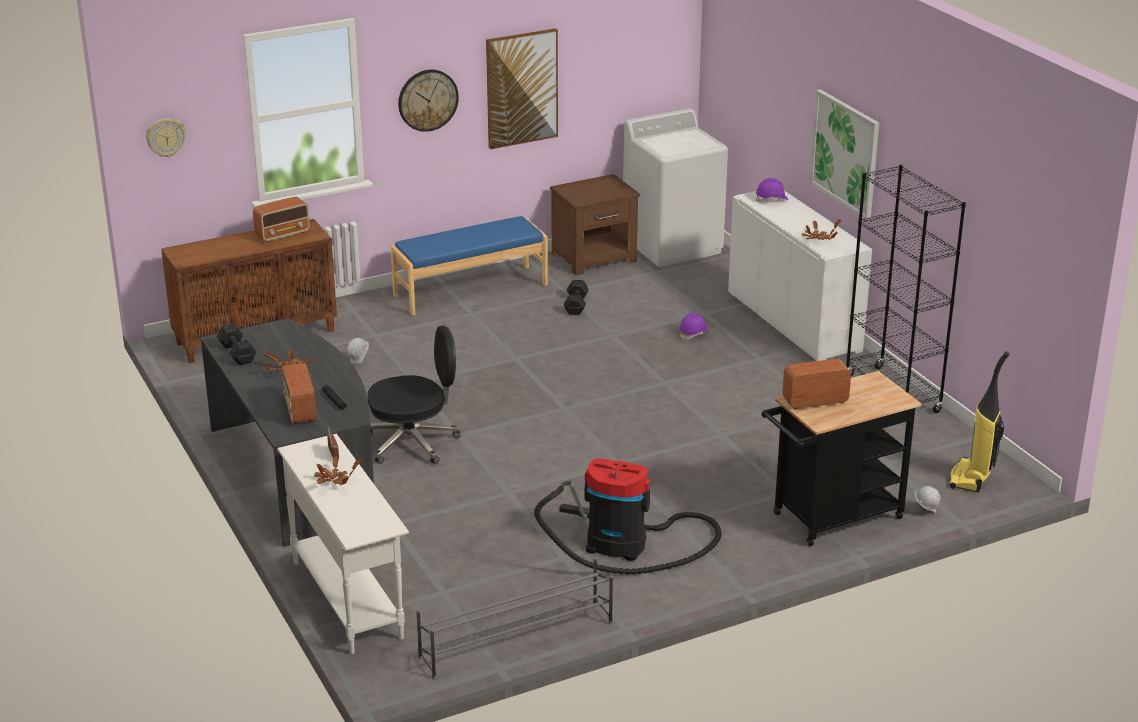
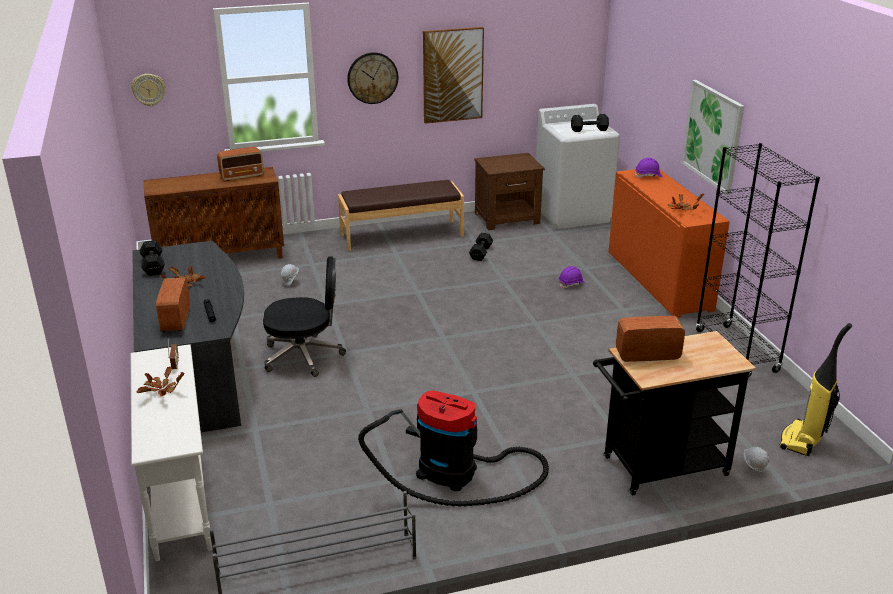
camera: 10 degrees right, 0 degrees up
(470, 289) = (401, 235): blue bench -> brown bench
(689, 143) = (588, 130): none -> black dumbbell
(793, 322) = (658, 281): white cabinet -> orange cabinet

